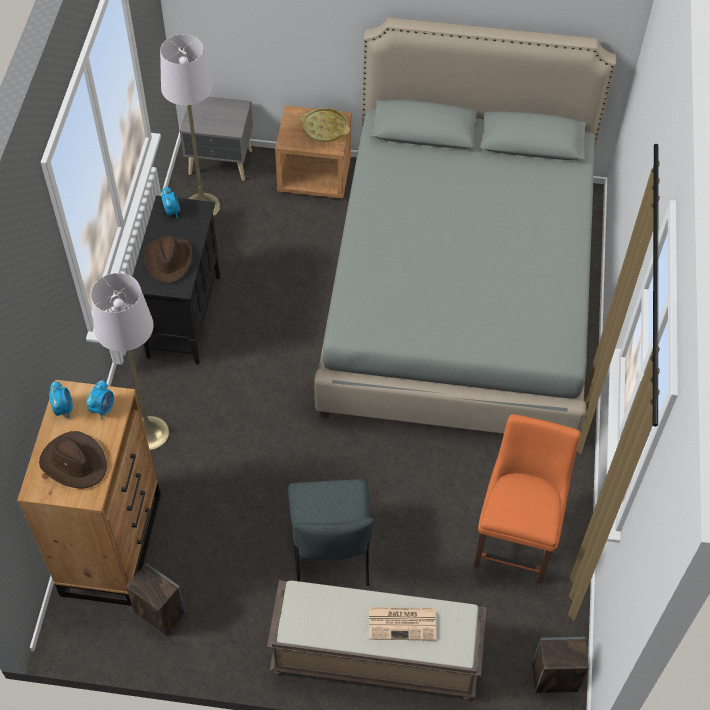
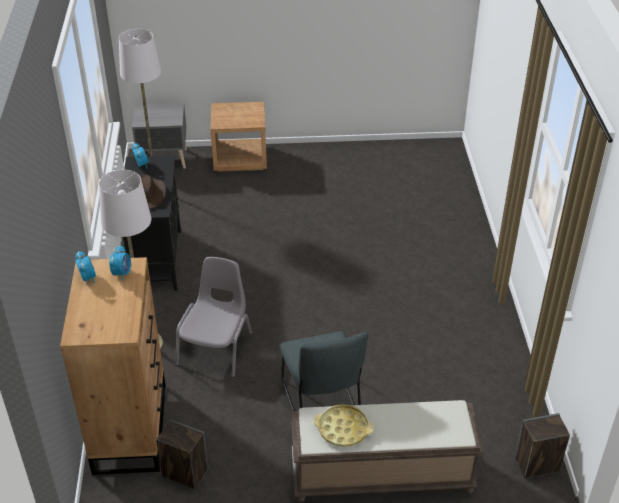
camera: 10 degrees left, 15 degrees down
(74, 462) = (105, 312): brown hat -> none
(228, 453) = (216, 348): none -> grey chair
(324, 128) = (246, 113): yellow tray -> yellow tray (343, 429)
(403, 623) = (407, 423): newspaper -> none
(459, 294) = (374, 217): grey bed -> none
(516, 539) = (472, 371): orange chair -> none

